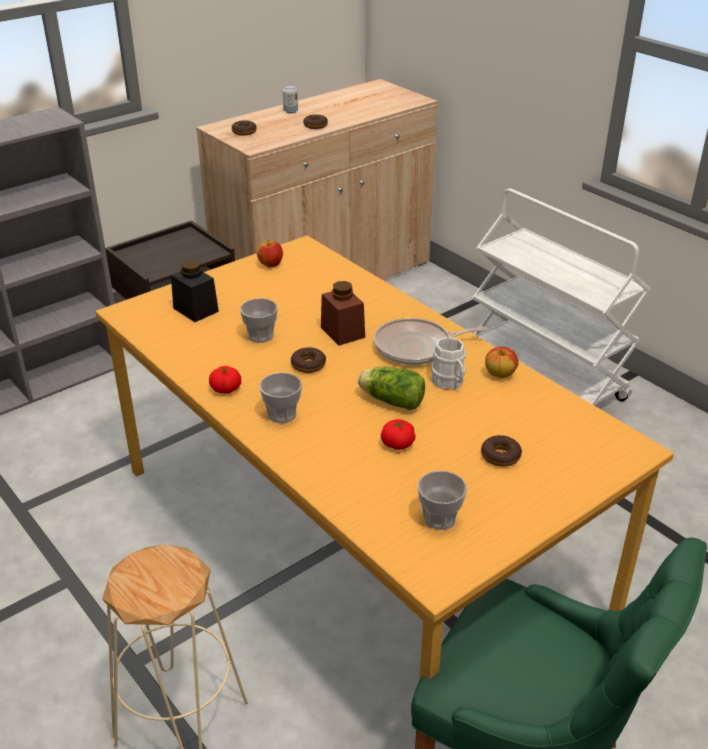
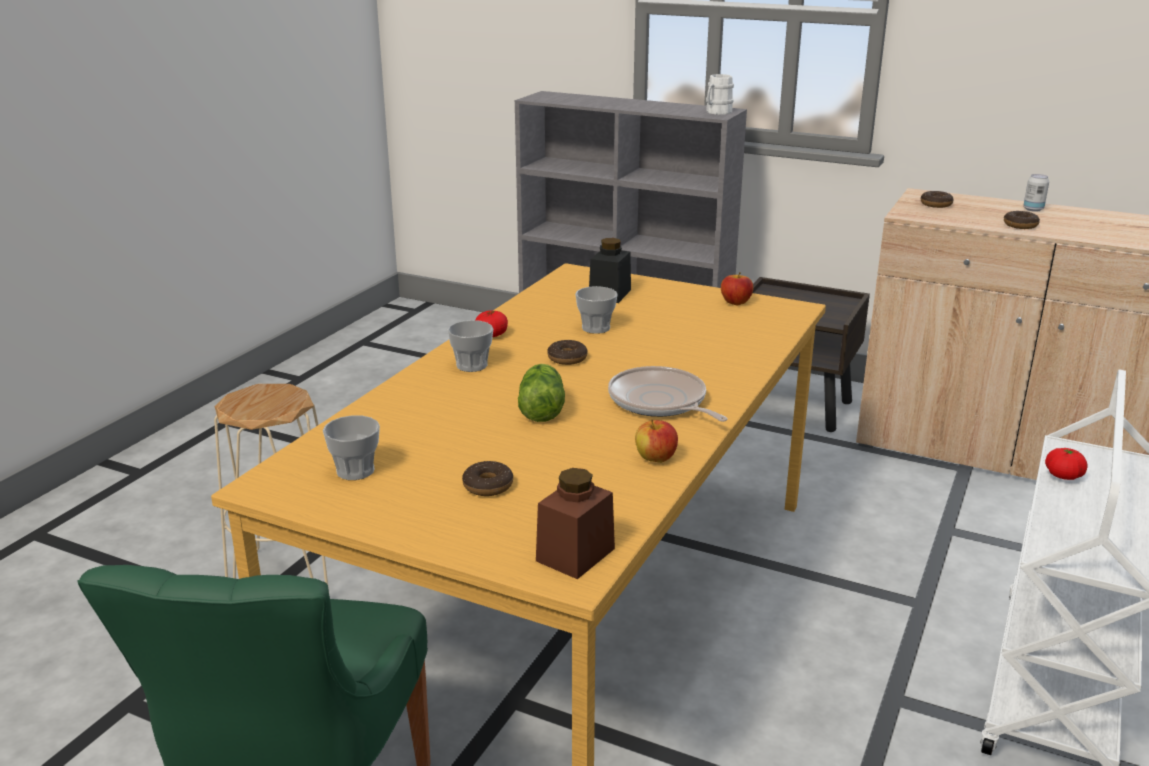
camera: 65 degrees right, 10 degrees down
(342, 332) = (646, 361): brown jar -> brown jar (575, 555)
(397, 444) = (466, 427): tomato -> tomato (1063, 476)
(449, 383) = (606, 433): white mug -> white mug (716, 112)

